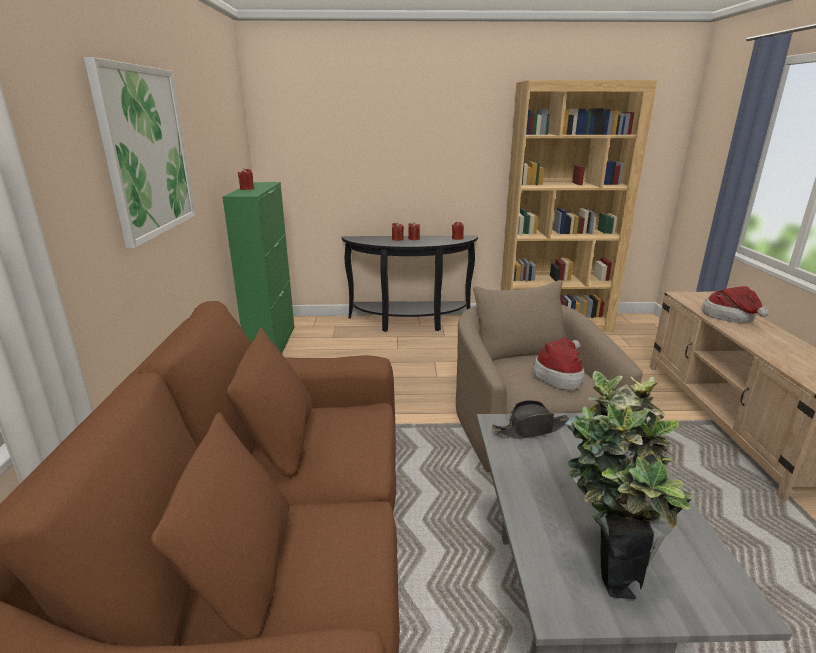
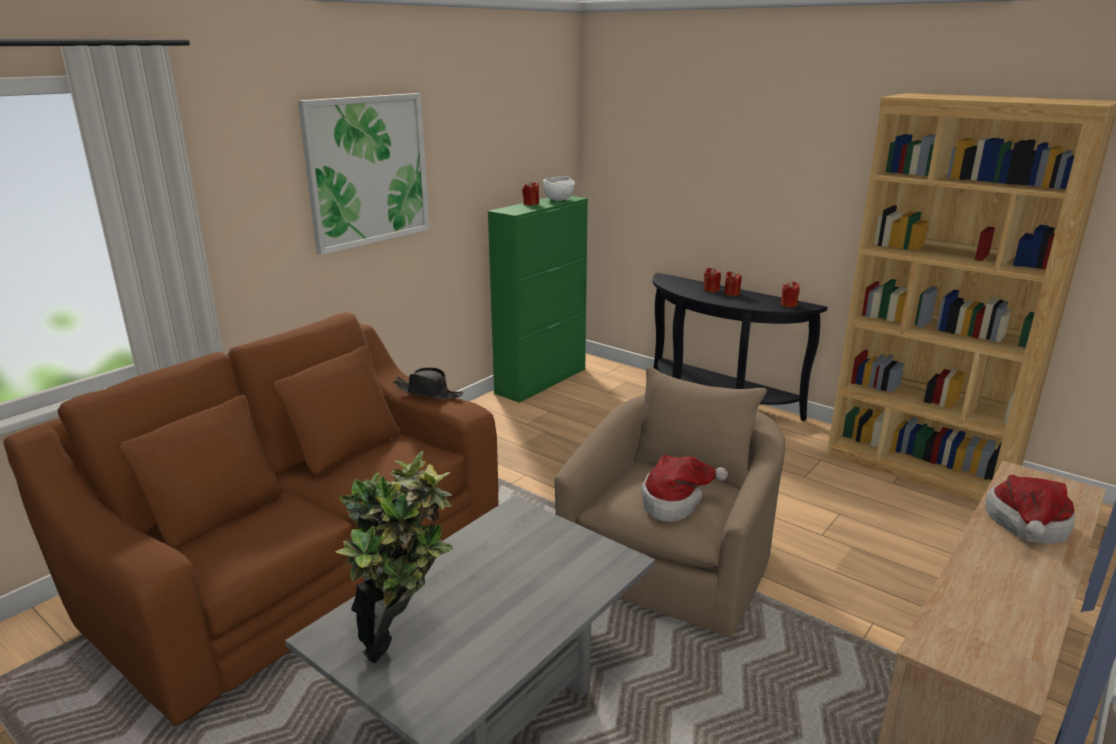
camera: 40 degrees right, 0 degrees up
(262, 185) = (559, 200): none -> white bowl
(531, 429) = (534, 528): black hat -> black hat (428, 392)

